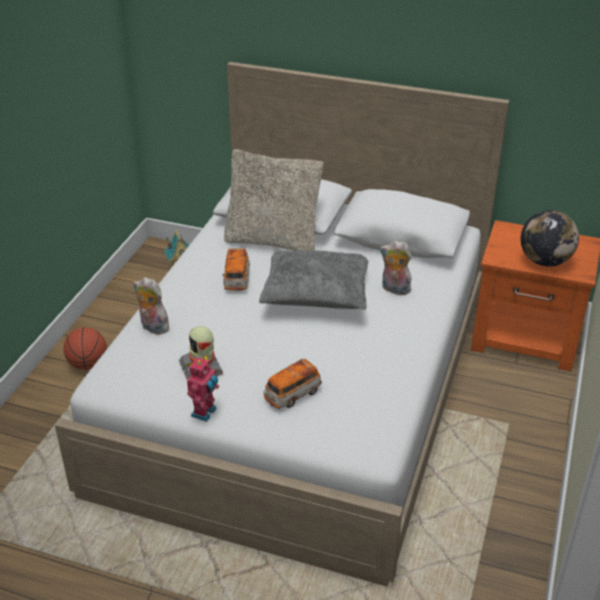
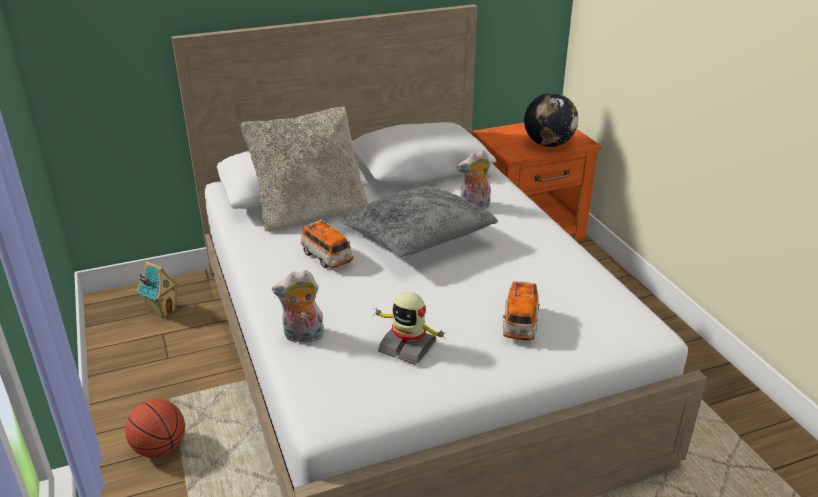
camera: 40 degrees left, 5 degrees down
(205, 413) = (469, 382): toy robot -> none

